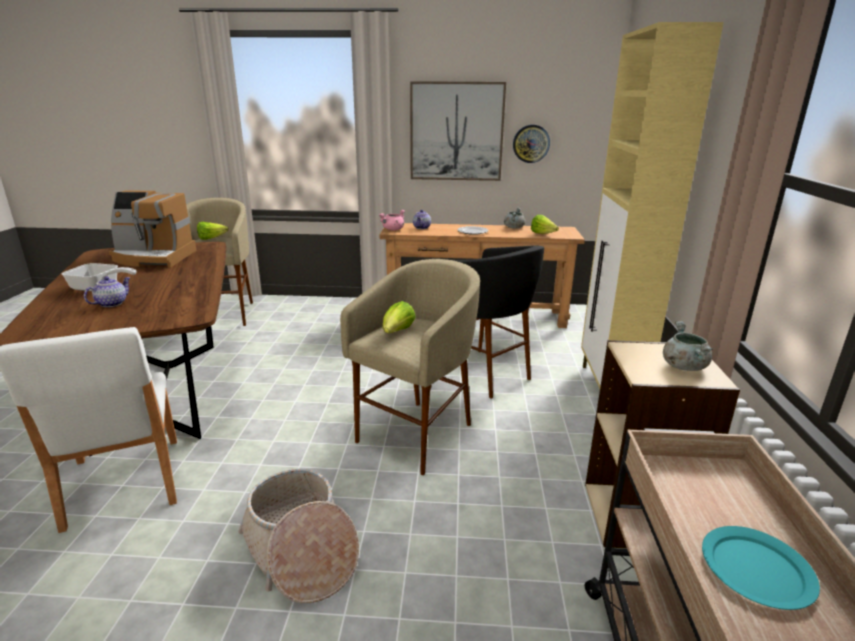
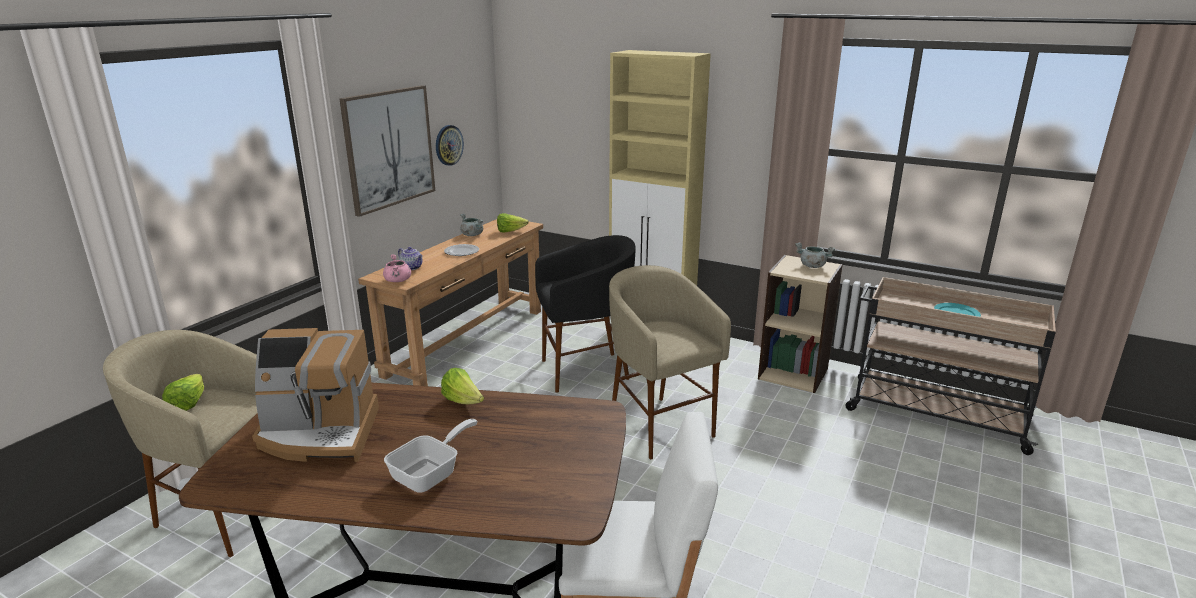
camera: 65 degrees left, 0 degrees up
(111, 303) = (511, 461): teapot -> none
(153, 257) = (320, 434): coffee machine -> coffee machine turned 60 degrees clockwise
(301, 552) = (779, 510): basket -> none
(397, 332) = (666, 338): lettuce -> lettuce (463, 401)

